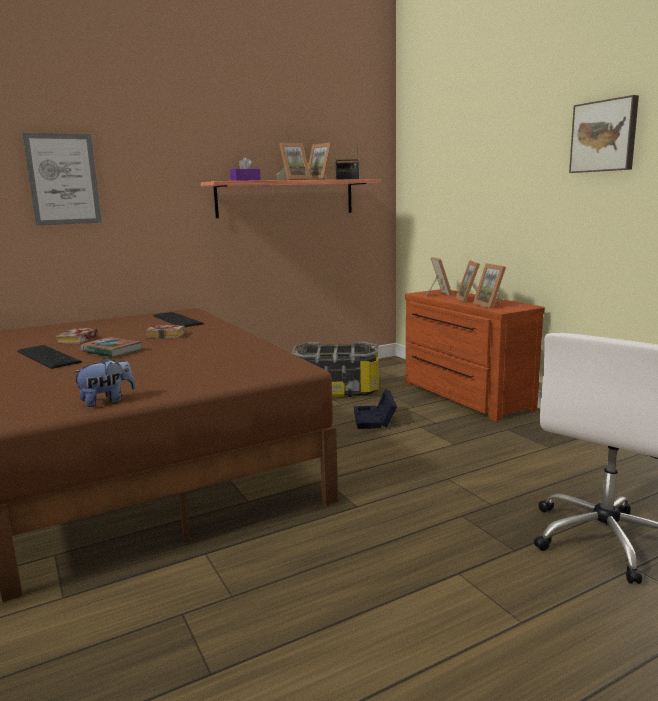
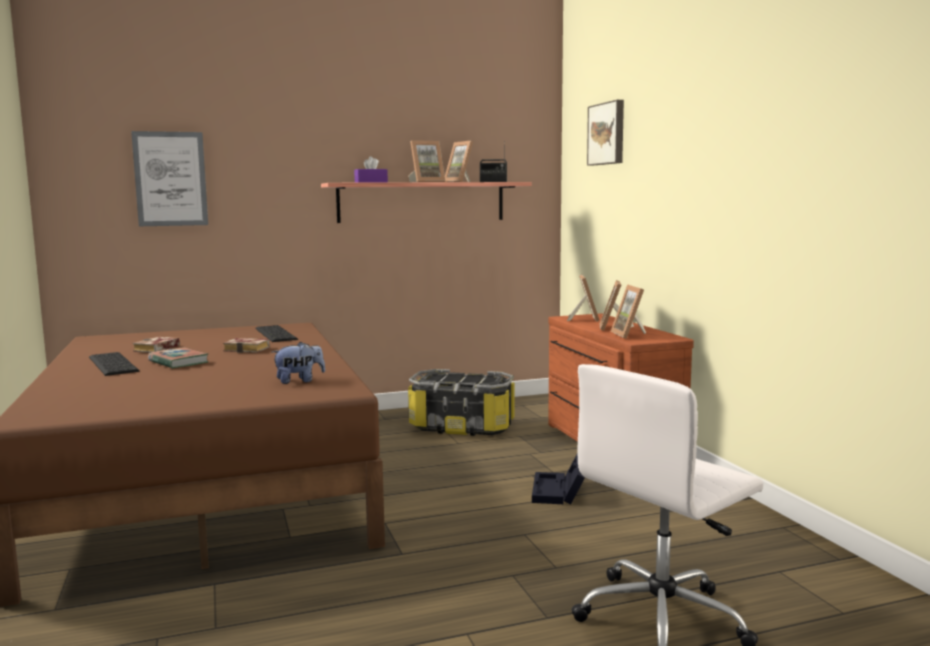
camera: 10 degrees right, 5 degrees down
(107, 401) = (126, 410): plush toy -> plush toy (299, 381)
(375, 419) = (484, 463): black storage box -> black storage box (559, 492)
(604, 136) = (748, 139): picture -> picture (607, 134)

